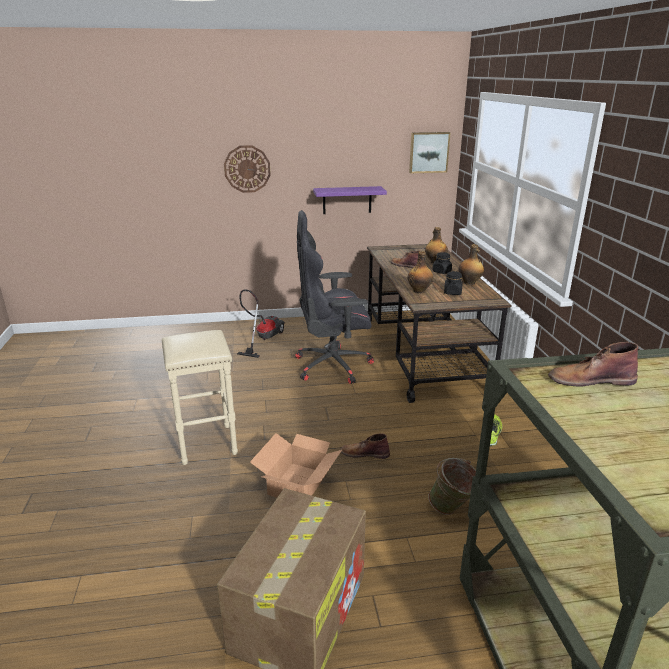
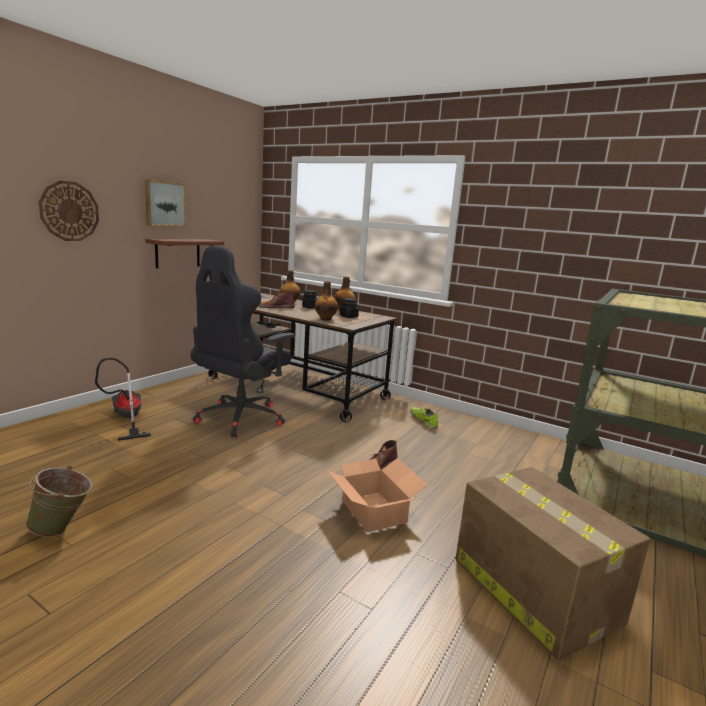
camera: 50 degrees left, 10 degrees down
(208, 444) = (237, 526): beige stool -> none
(347, 200) = (178, 253): purple shelf -> brown shelf
(428, 152) = (241, 209): picture -> picture (164, 204)
(453, 510) = (484, 472): green bucket -> green bucket (63, 529)
(590, 379) = (637, 303): brown boot -> none

